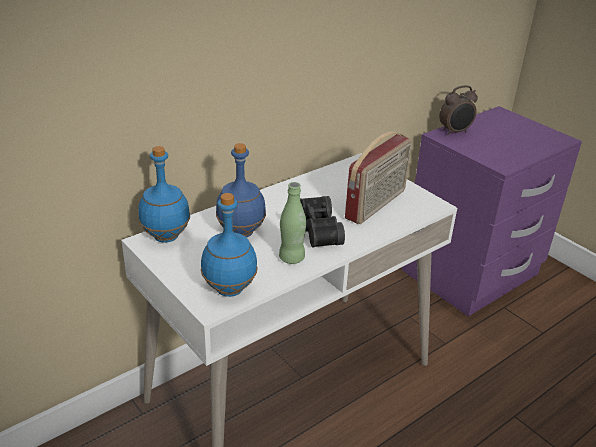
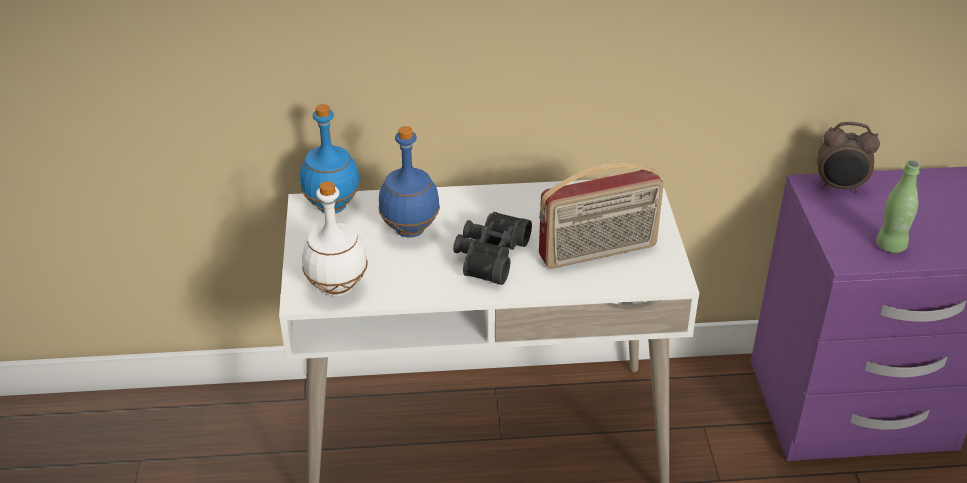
camera: 35 degrees right, 5 degrees up
(229, 290) = (336, 288): blue bottle -> white bottle
(291, 258) = (432, 279): green bottle -> green bottle (890, 246)

